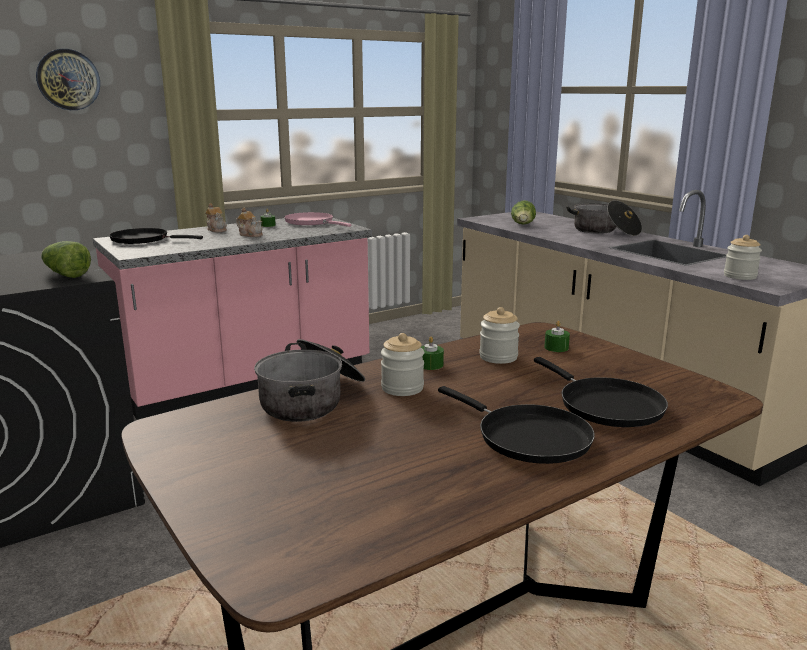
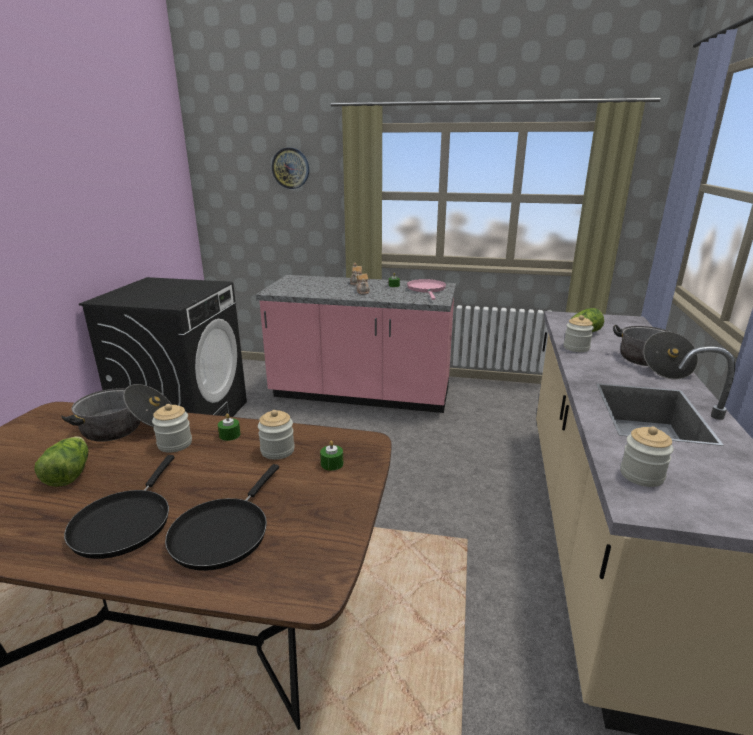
camera: 45 degrees right, 5 degrees up
(66, 274) = (174, 300): lettuce -> lettuce (69, 474)
(143, 240) = (303, 281): black frying pan -> none
(543, 233) = (576, 348): none -> jar

